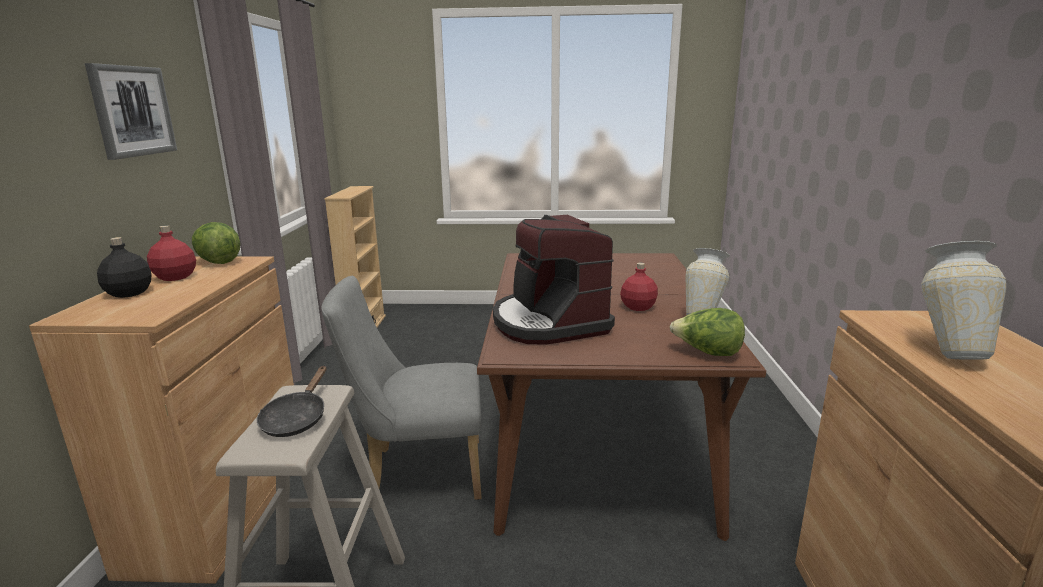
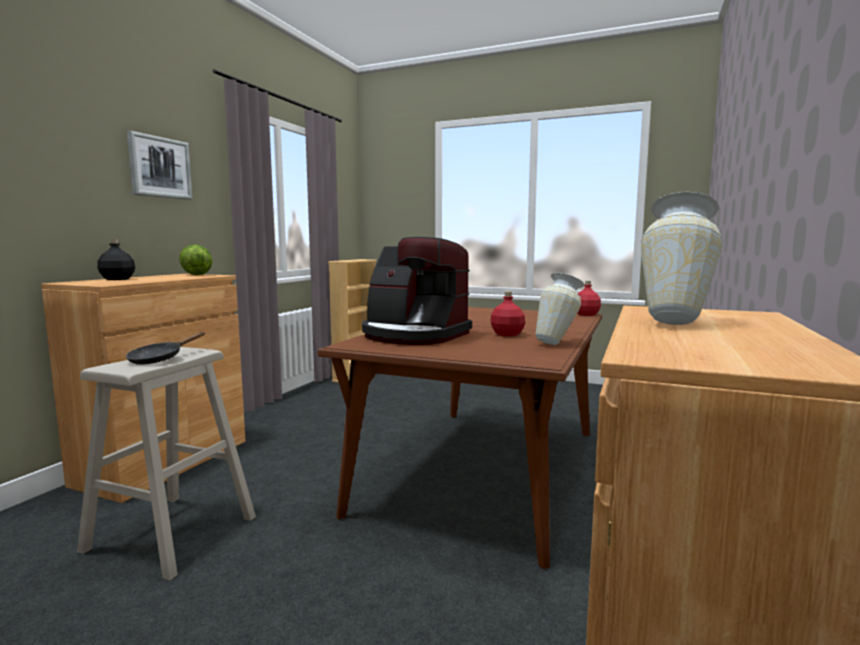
camera: 20 degrees right, 10 degrees down
(174, 277) = (156, 277): red bottle -> red bottle (586, 314)
(417, 473) = (313, 467): grey chair -> none
(549, 322) = (414, 335): coffee machine -> coffee machine turned 60 degrees counterclockwise
(707, 353) = (522, 359): lettuce -> none

